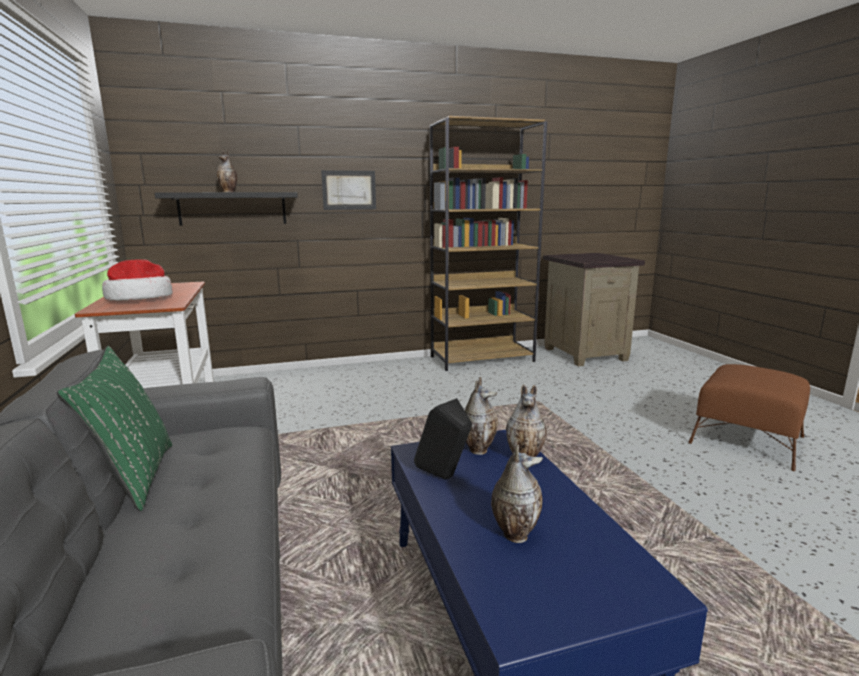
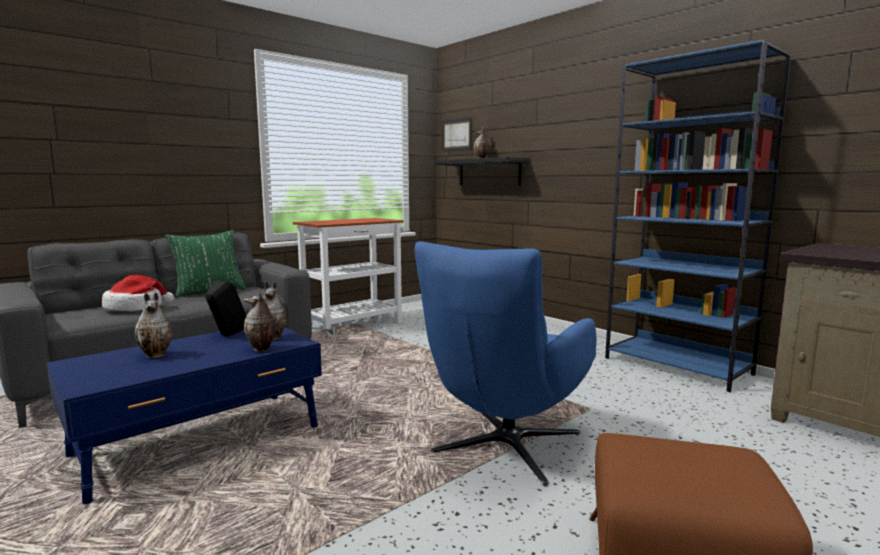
camera: 65 degrees right, 5 degrees down
(140, 298) = (337, 221): hat -> hat (136, 308)
(349, 190) = (570, 154): picture -> picture (457, 135)
(482, 359) = (677, 366): brown bookcase -> blue bookcase
(585, 443) = (505, 445): none -> blue armchair

